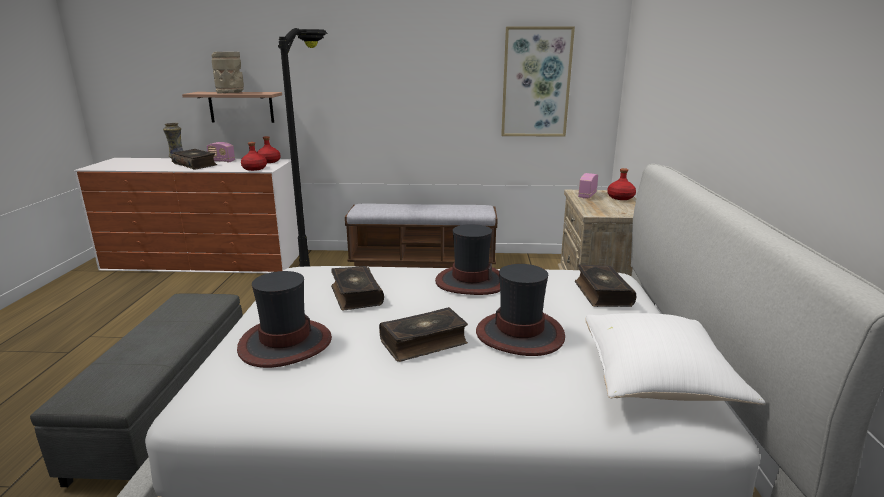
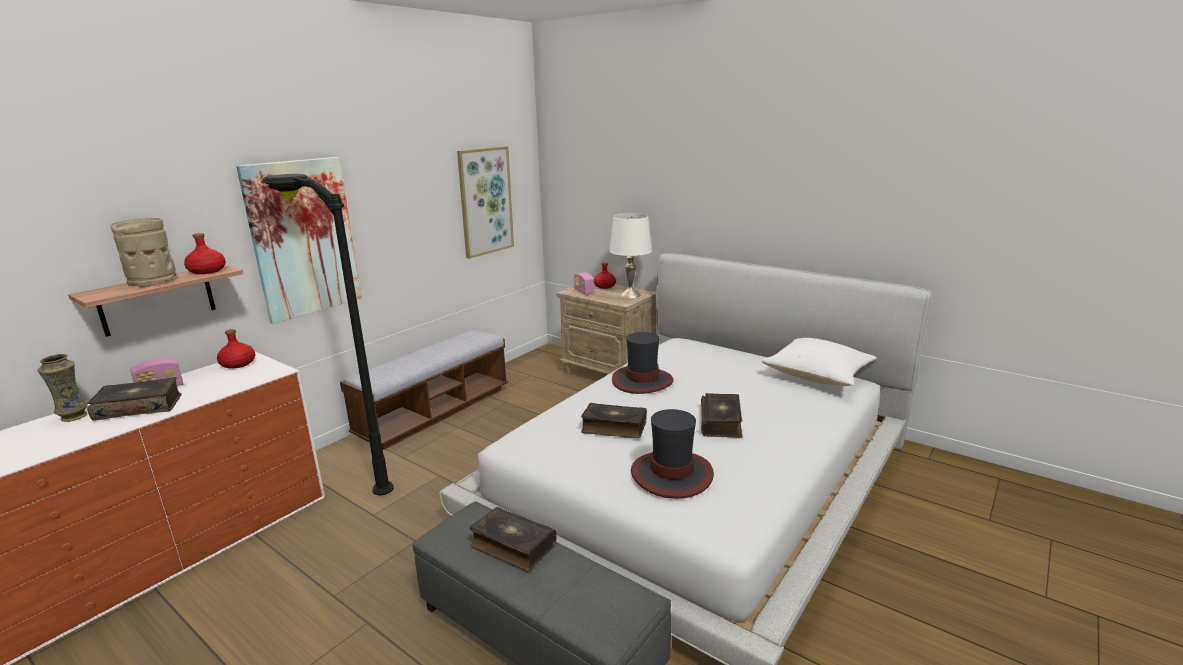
camera: 55 degrees left, 0 degrees up
(254, 169) = (260, 376): red bottle -> red bottle (207, 271)
(342, 85) = (303, 238): none -> picture
(520, 334) = (738, 390): hat -> none
(601, 293) = (707, 352): book -> book (512, 546)
(620, 210) = (630, 295): none -> white table lamp

